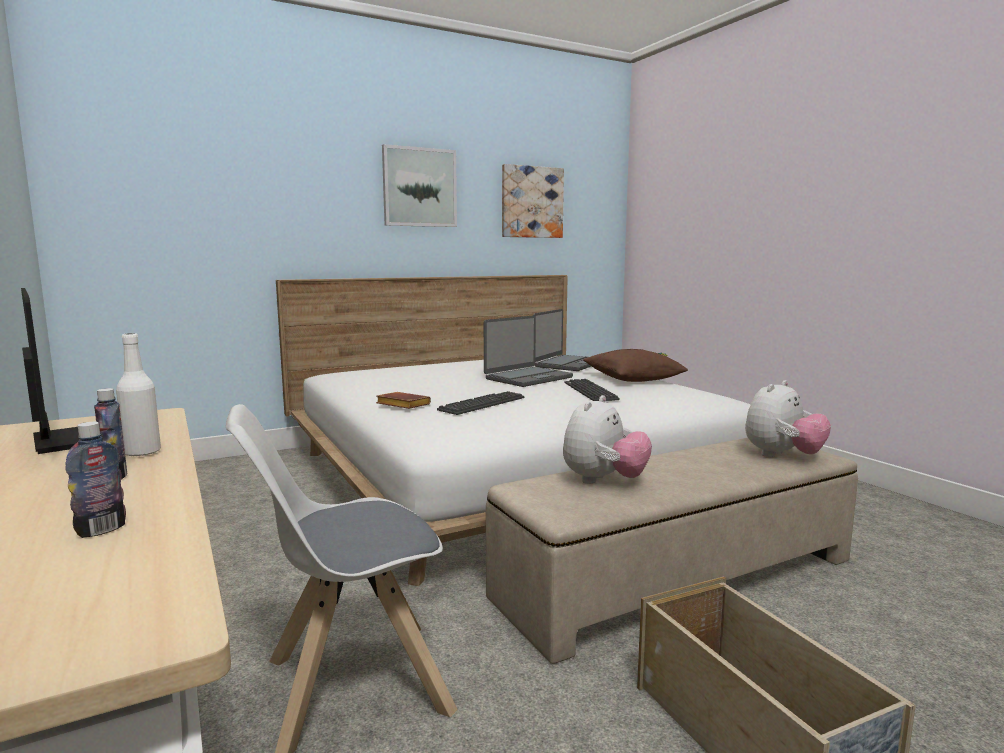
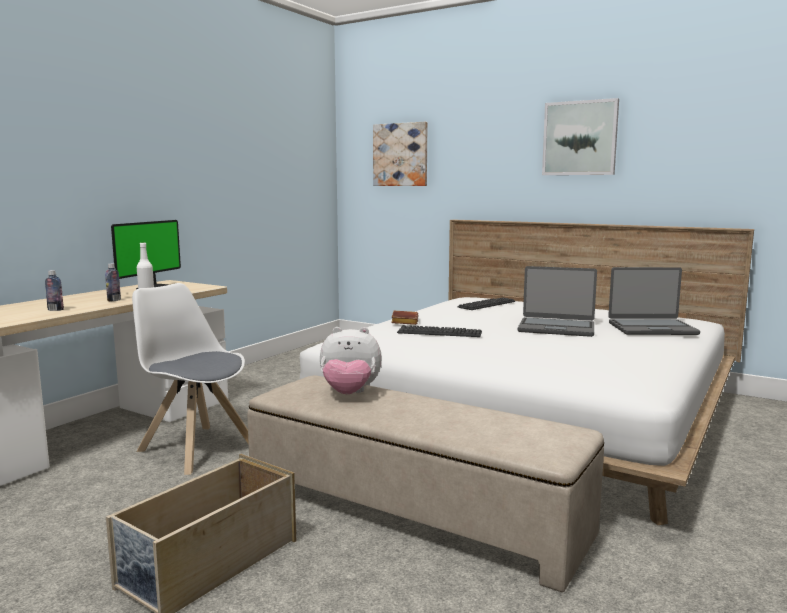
camera: 60 degrees right, 0 degrees up
(531, 202) = (716, 143): picture -> picture (400, 155)
(590, 391) = (547, 347): keyboard -> keyboard (486, 304)
(633, 379) = (641, 352): brown pillow -> none
(782, 456) = (512, 438): plush toy -> none

